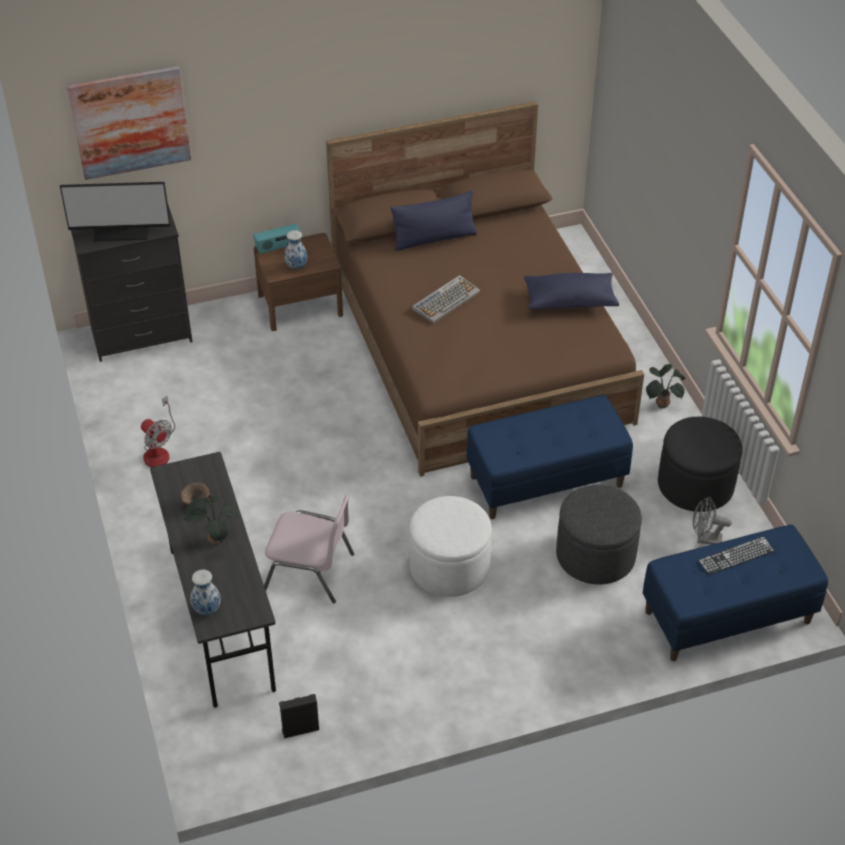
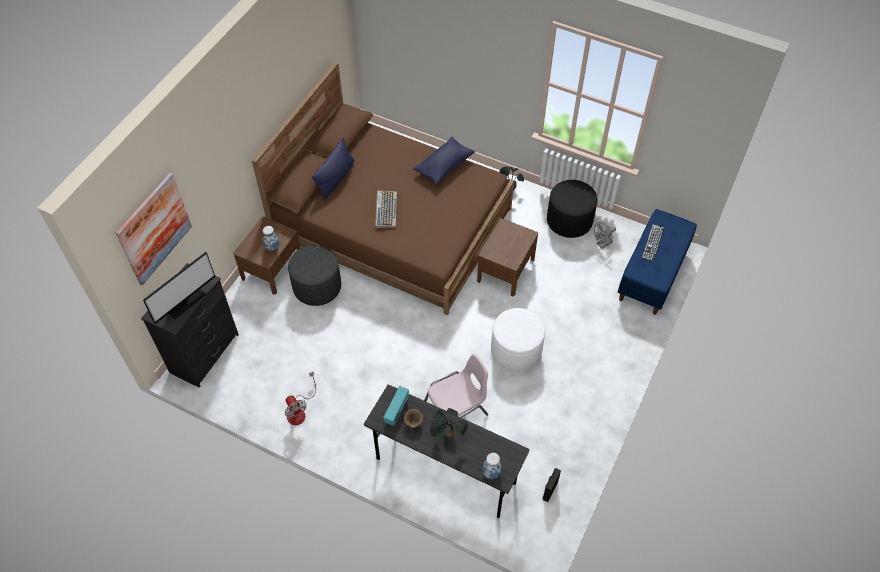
camera: 45 degrees left, 10 degrees up
(158, 450) = (299, 410): fan -> fan turned 60 degrees clockwise
(278, 248) = (248, 244): radio -> radio (397, 411)
(546, 480) = (505, 270): blue bench -> brown nightstand
(595, 555) = (569, 290): grey ottoman -> grey ottoman (317, 286)

